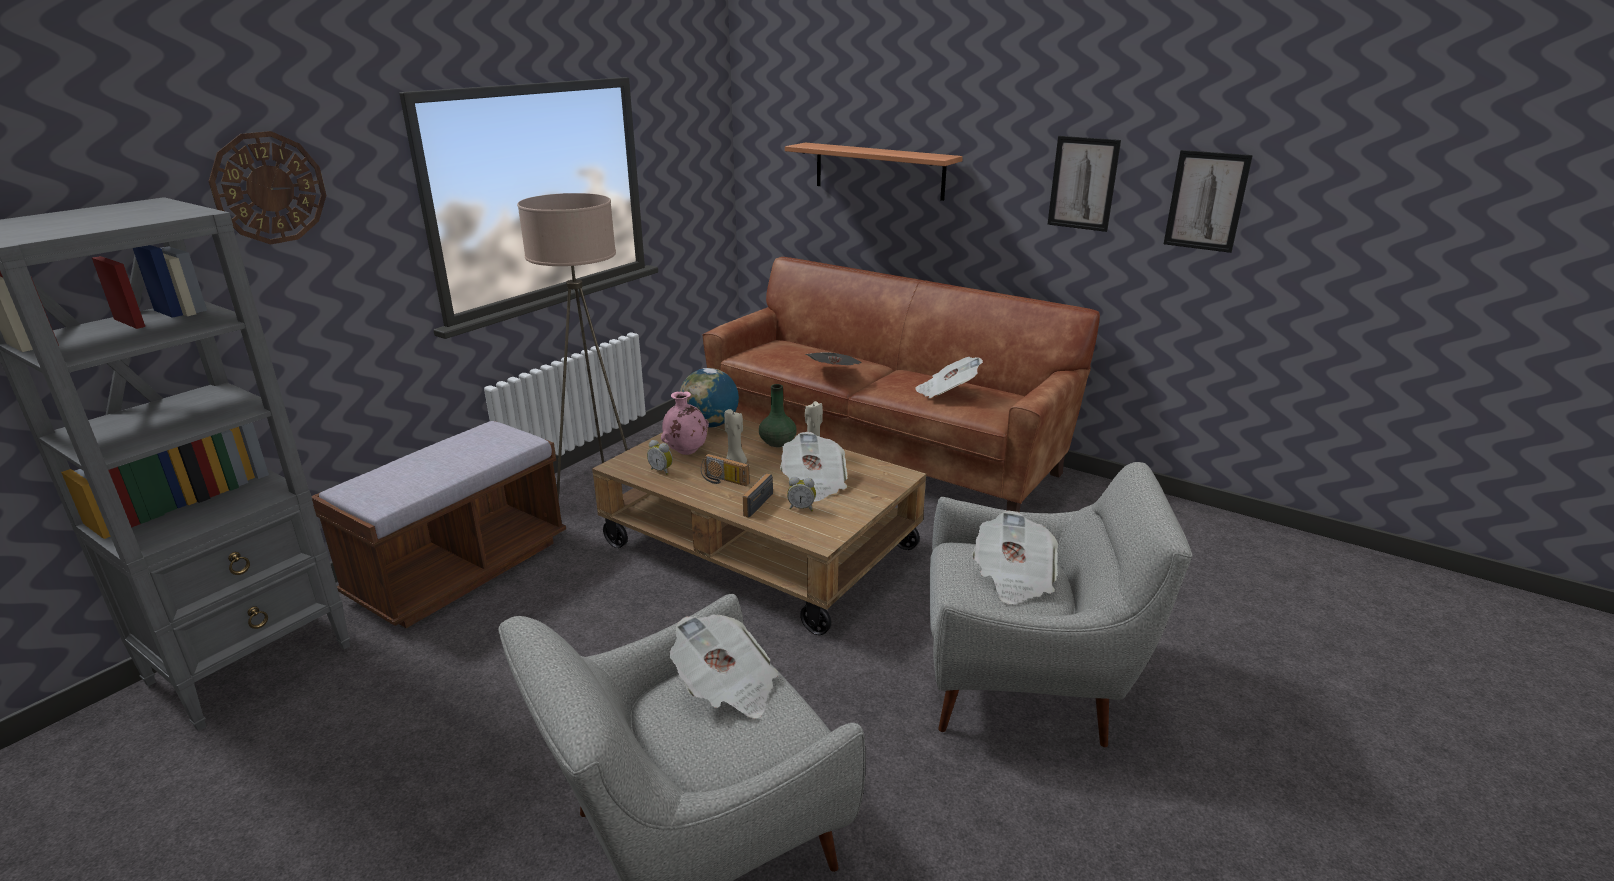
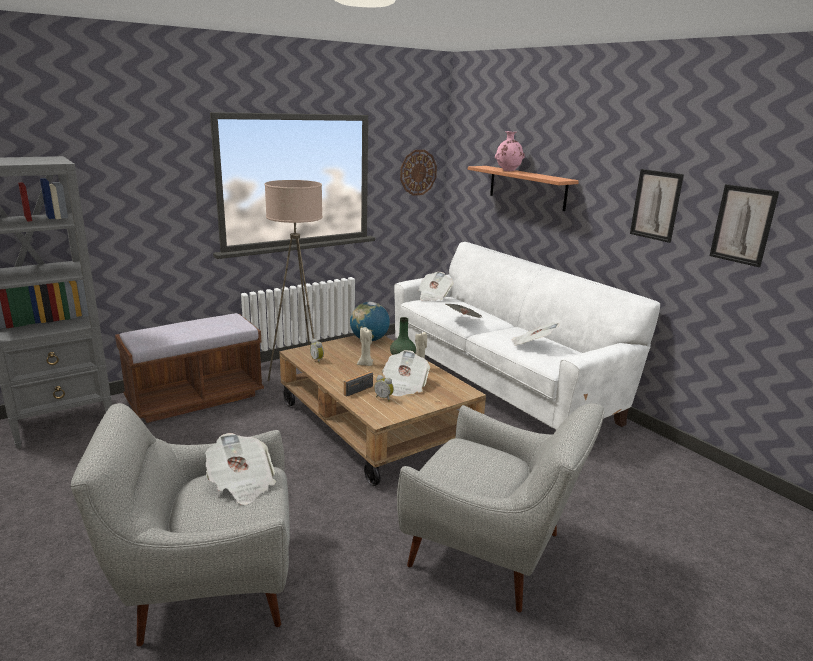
camera: 20 degrees right, 5 degrees down
(269, 188) = (123, 158): wall clock -> wall clock (418, 172)
(686, 452) = (341, 352): pink vase -> pink vase (508, 171)
(723, 481) = (349, 373): radio -> none
(882, 452) = (499, 385): brown sofa -> white sofa
(1013, 578) = (481, 468): newspaper -> newspaper (433, 296)

